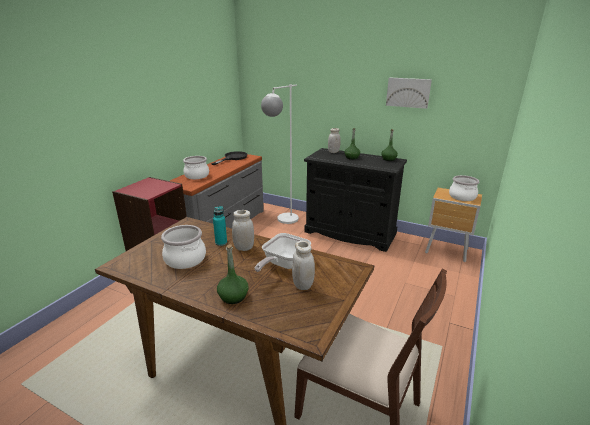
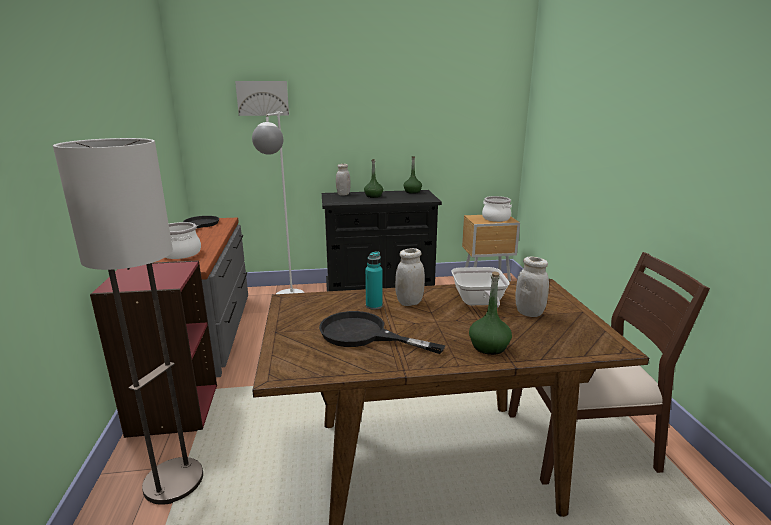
camera: 35 degrees left, 5 degrees down
(125, 305) = (174, 482): none -> floor lamp
(185, 259) = (363, 335): cooking pot -> black frying pan
(408, 92) = (420, 113): picture -> picture (263, 98)

